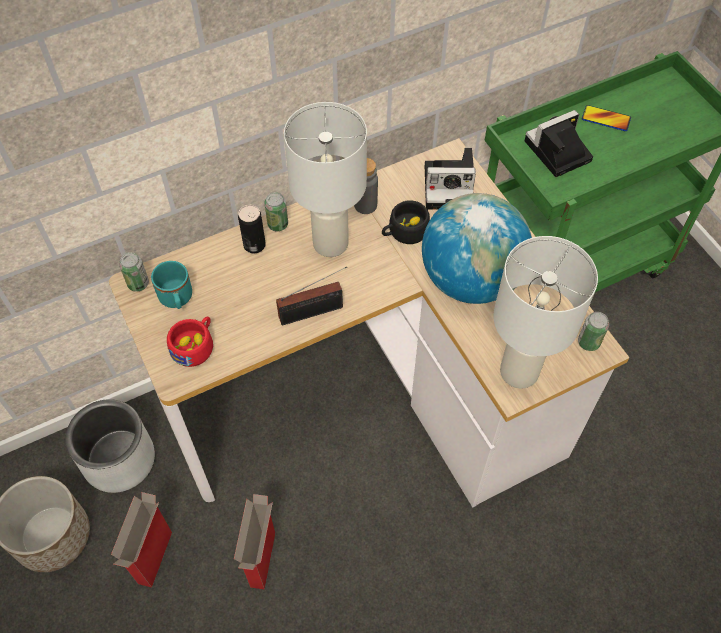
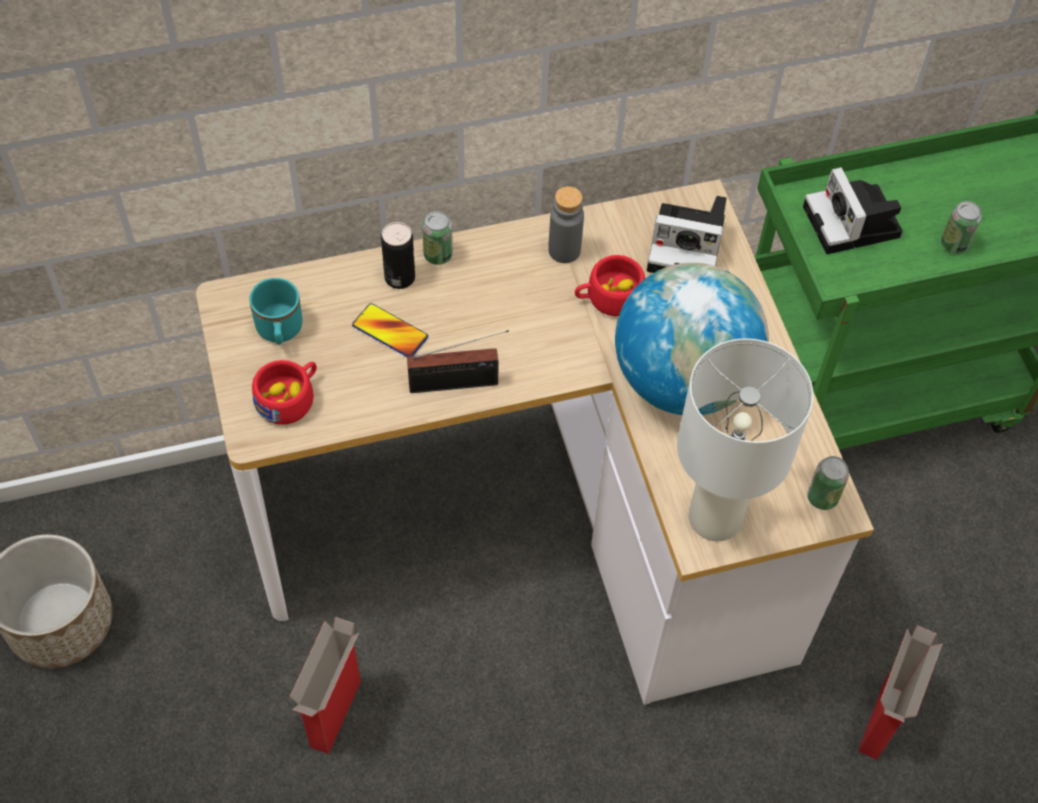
camera: 10 degrees right, 0 degrees up
(120, 460) = (171, 539): grey planter -> none
(138, 283) = (234, 300): can -> can (954, 244)
(155, 559) = (190, 682): cardboard box -> cardboard box (880, 722)
(329, 242) = (502, 292): white table lamp -> none
(404, 232) = (608, 297): black cup -> red cup
(556, 152) = (854, 224): camera -> camera turned 90 degrees counterclockwise
(606, 119) = (940, 189): phone -> phone (390, 331)

